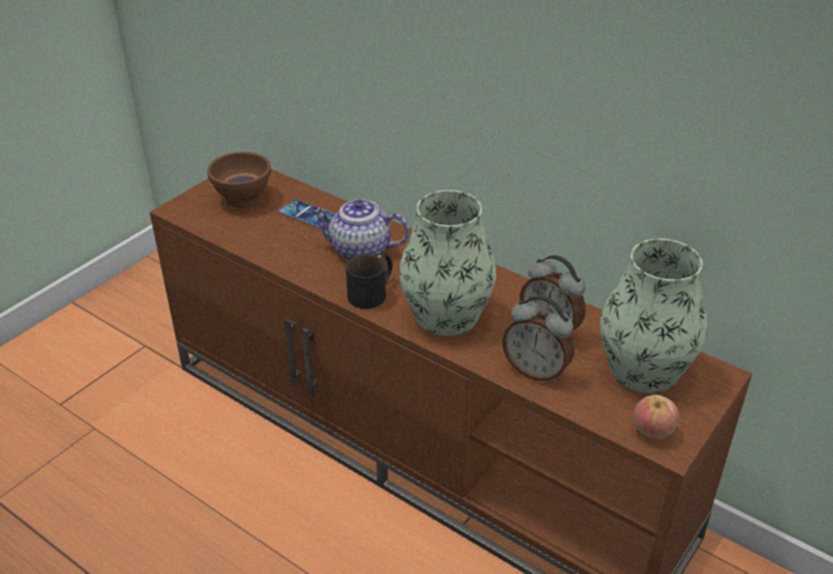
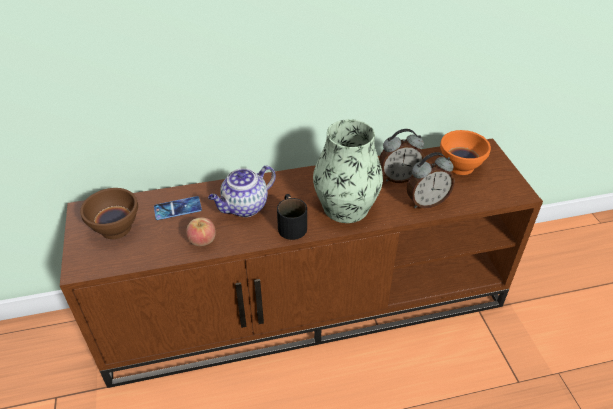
camera: 50 degrees left, 5 degrees up
(643, 368) = (459, 166): vase -> orange bowl
(652, 430) = (505, 191): apple -> apple (202, 241)

